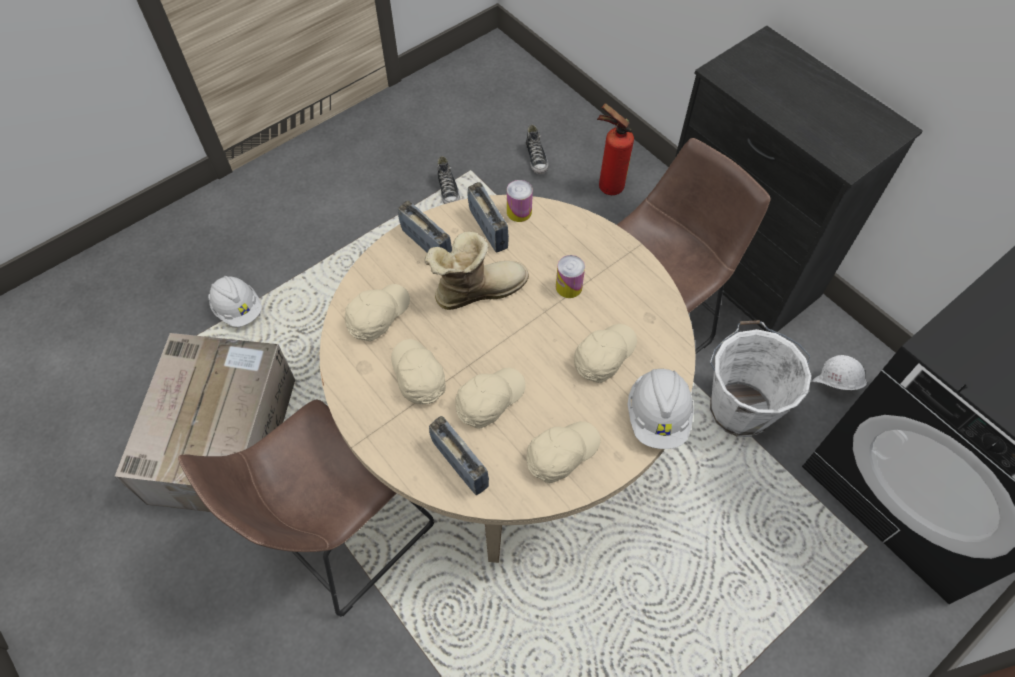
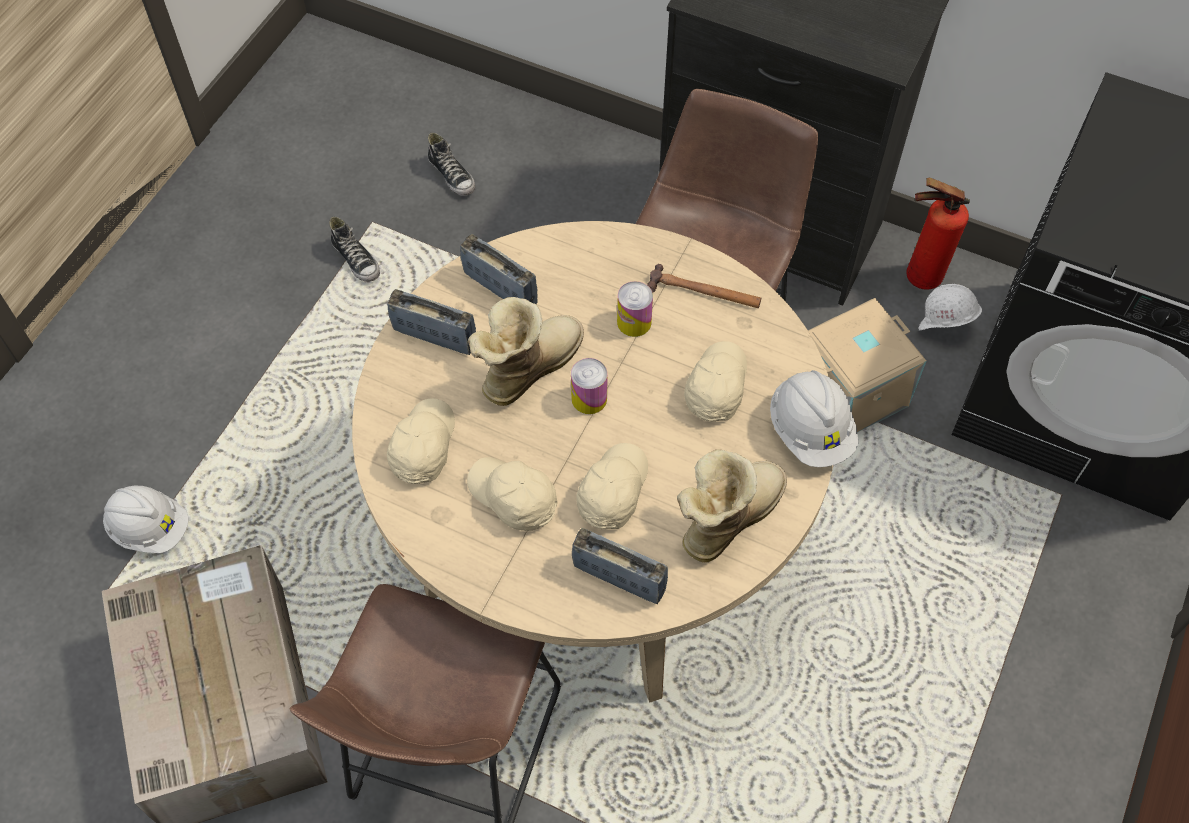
camera: 25 degrees left, 0 degrees up
(519, 212) = (526, 253): can -> can (589, 398)
(561, 453) = (726, 517): beige cap -> boot
(607, 185) = (561, 179): fire extinguisher -> fire extinguisher (917, 276)
(630, 285) = (704, 292): none -> hammer
(739, 407) = (850, 394): white bucket -> beige storage box

